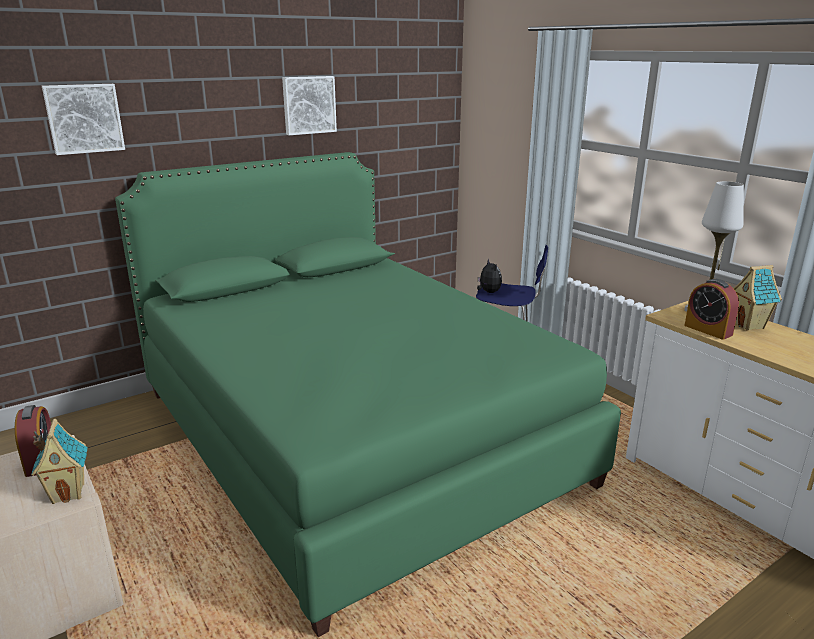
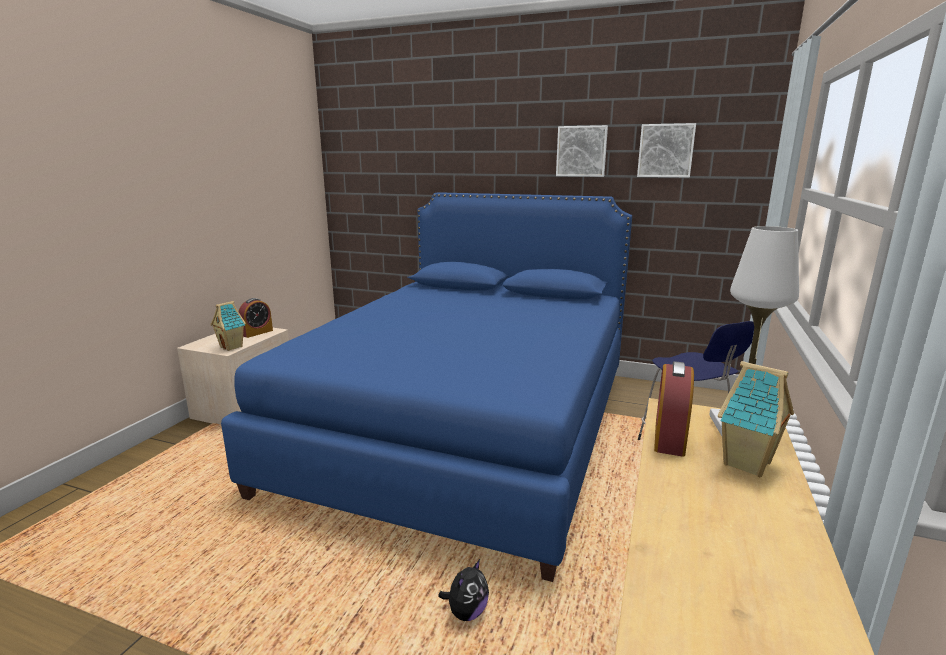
camera: 55 degrees right, 5 degrees down
(84, 118) = (415, 153): picture -> picture (665, 150)
(352, 436) = (467, 426): green bed -> blue bed
(488, 292) = (679, 359): plush toy -> plush toy (466, 612)

